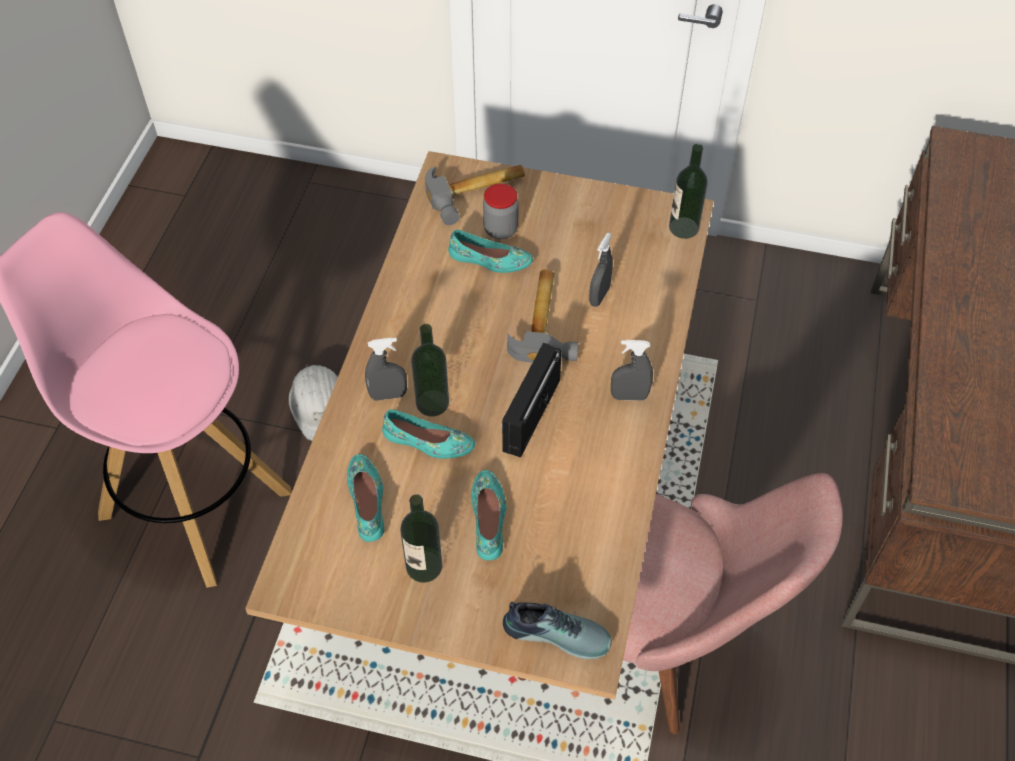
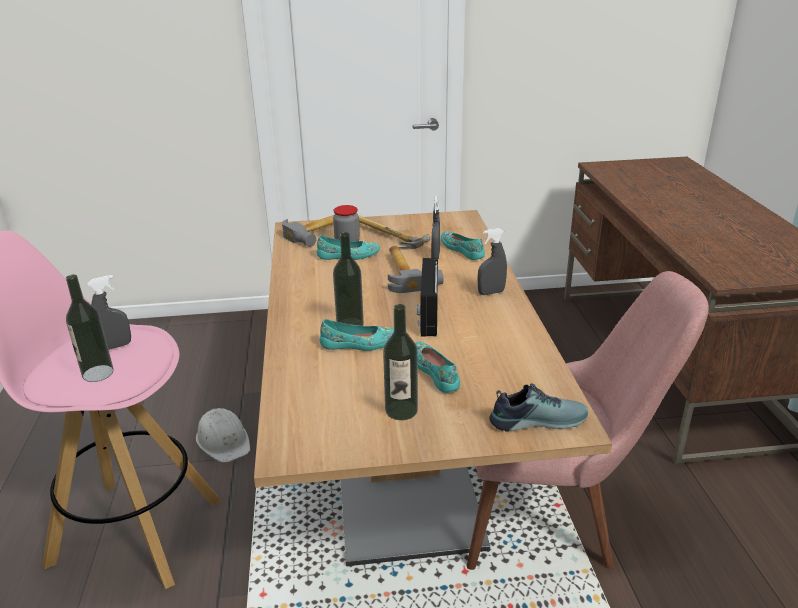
camera: 20 degrees left, 25 degrees down
(367, 501) = (330, 385): turquoise shoe -> turquoise shoe (462, 250)
(388, 395) = (312, 328): grey spray bottle -> grey spray bottle (116, 346)
(556, 232) = (386, 237): none -> hammer
(683, 227) = (467, 222): bottle -> bottle (98, 373)

